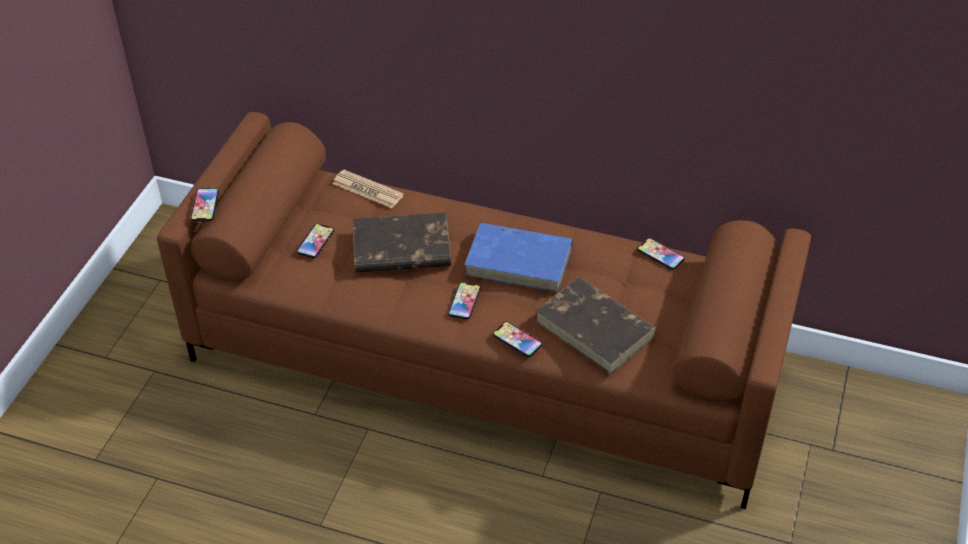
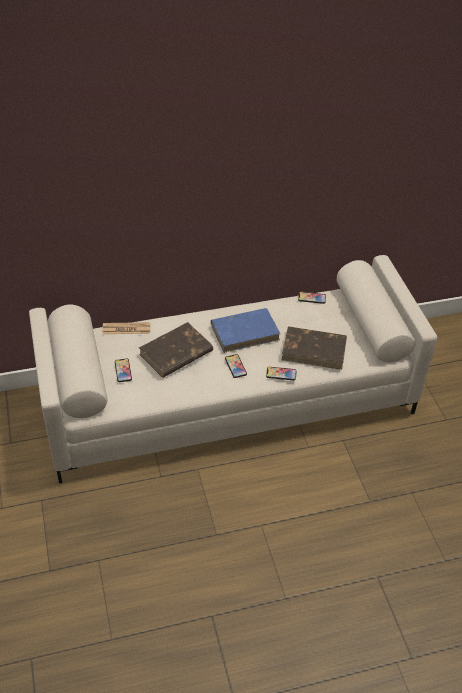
camera: 35 degrees left, 0 degrees up
(205, 205) = (58, 375): phone -> none
(487, 360) = (230, 401): brown sofa -> white sofa

